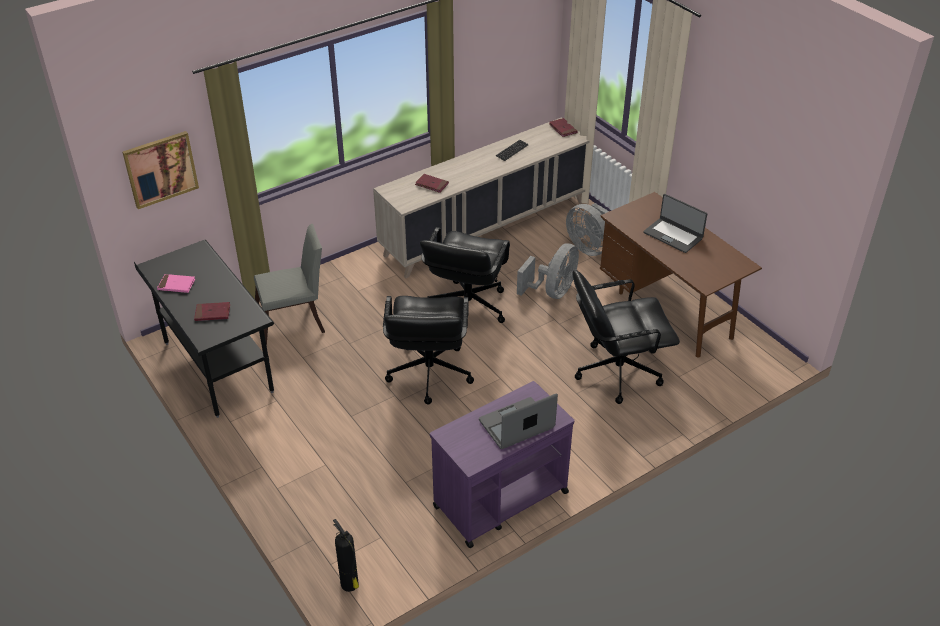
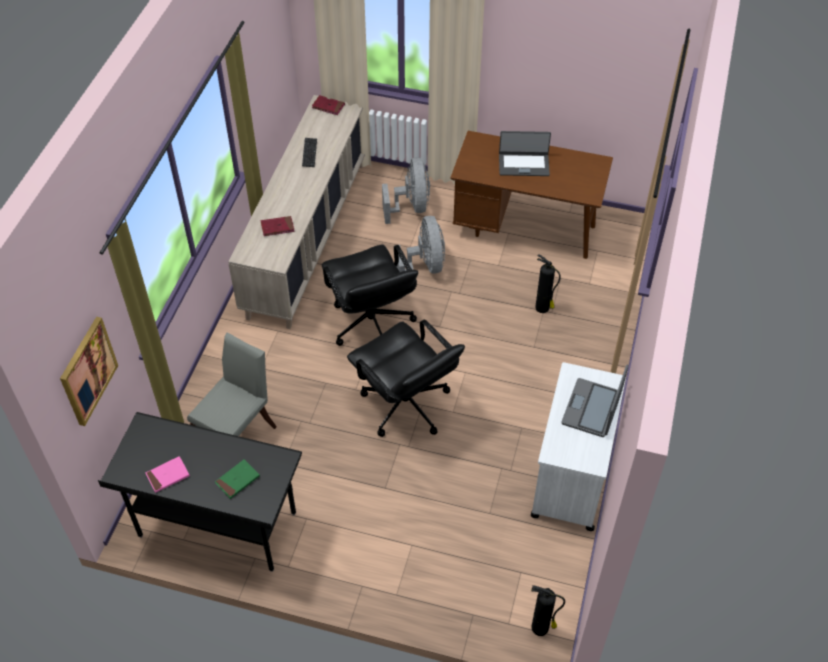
camera: 40 degrees left, 10 degrees up
(212, 313) = (237, 480): red book -> green book
(499, 499) = (571, 475): purple cart -> white cart
(589, 247) = (411, 207): grey fan -> grey fan turned 105 degrees counterclockwise
(616, 371) = (543, 308): black office chair -> fire extinguisher

